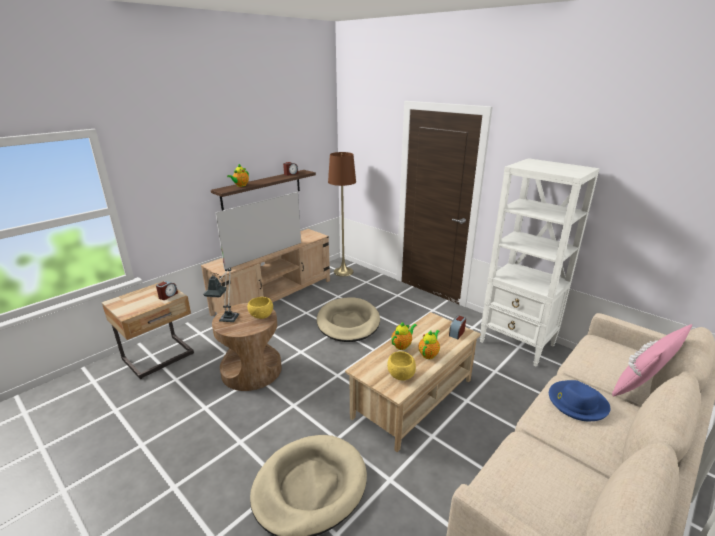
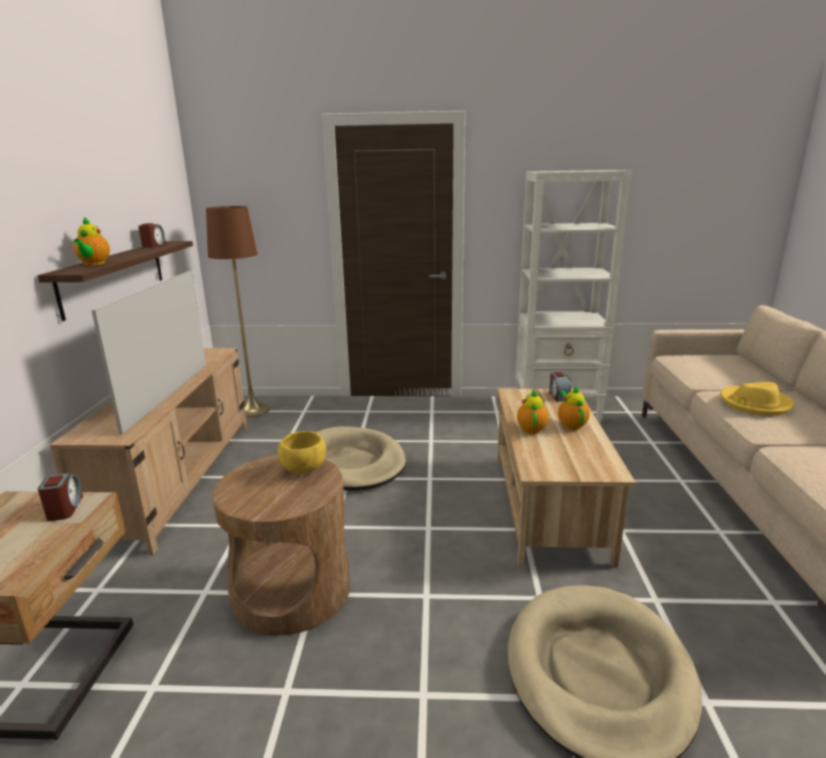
camera: 40 degrees left, 5 degrees down
(227, 321) = (253, 499): table lamp -> none
(401, 376) = (586, 456): yellow bowl -> none
(577, 402) = (754, 403): blue hat -> yellow hat
(641, 387) = (761, 375): pink pillow -> none

